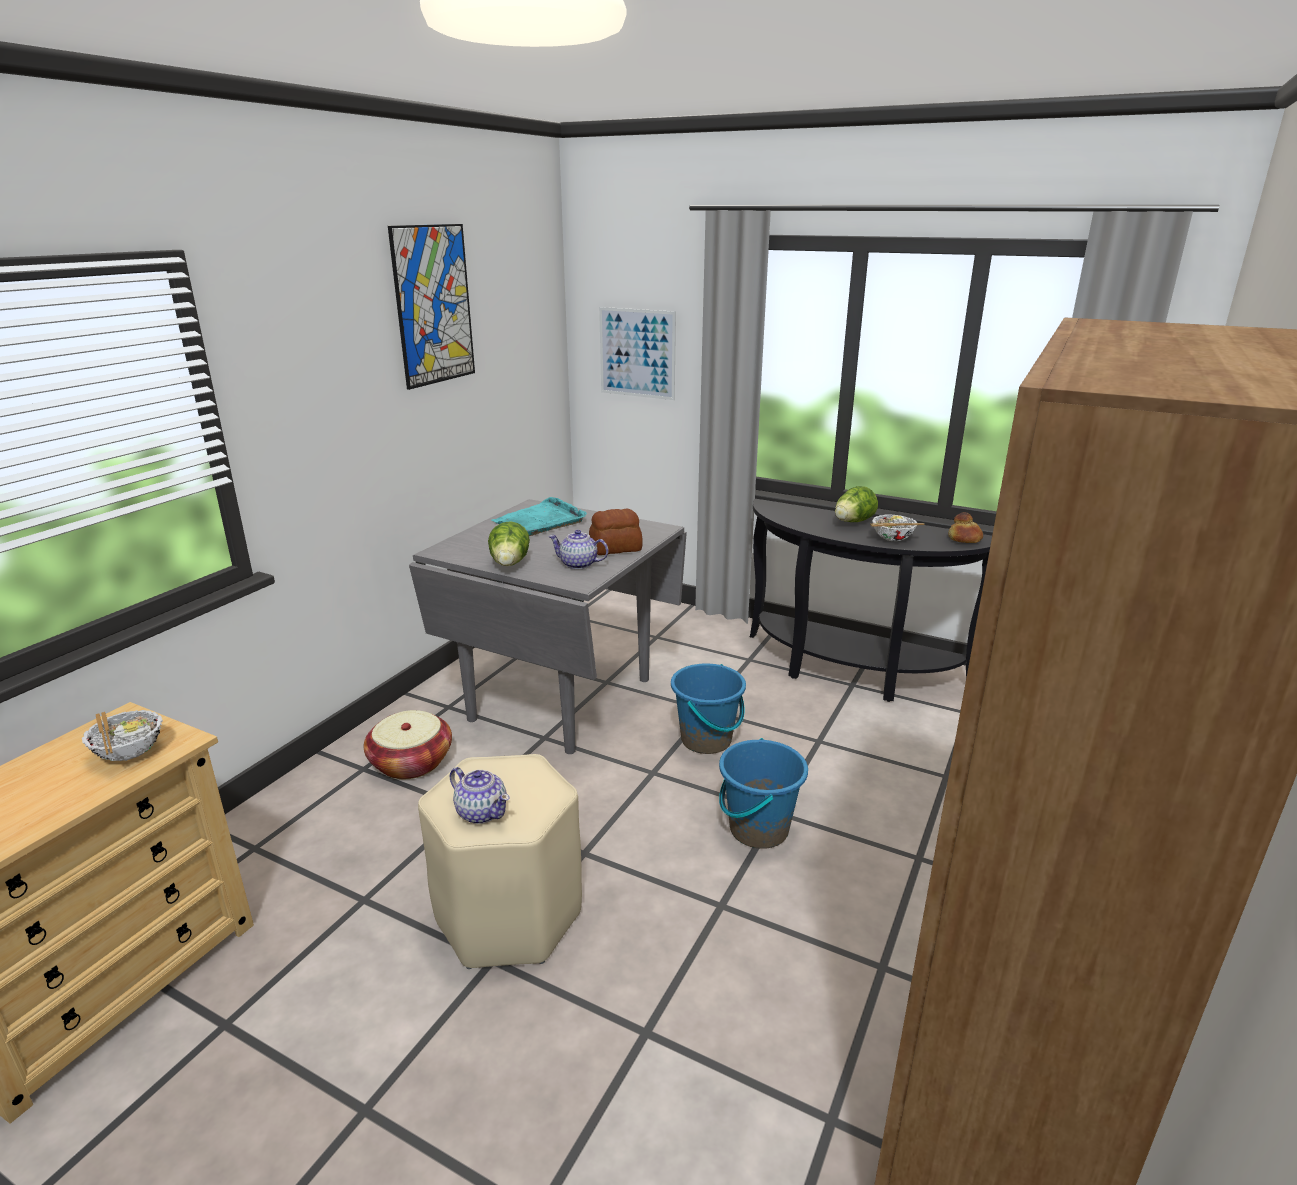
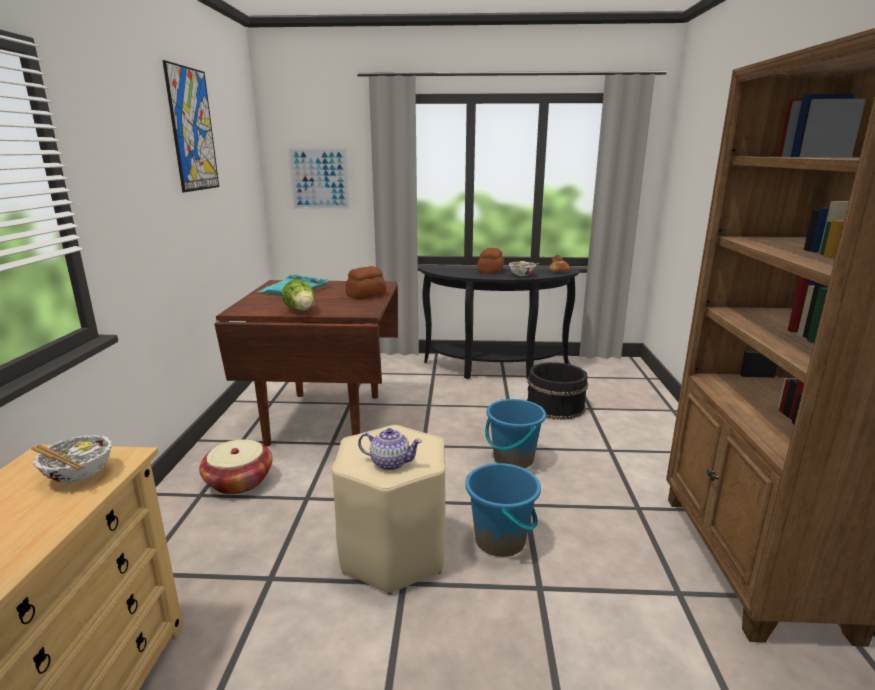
camera: 25 degrees left, 5 degrees down
(563, 699) = (327, 419): grey dining table -> brown dining table
(579, 564) = (352, 305): teapot -> none
(706, 740) = (442, 420): blue bucket -> blue bucket (500, 540)
(852, 522) = (491, 271): lettuce -> bread
(890, 758) = (555, 406): none -> black bucket

